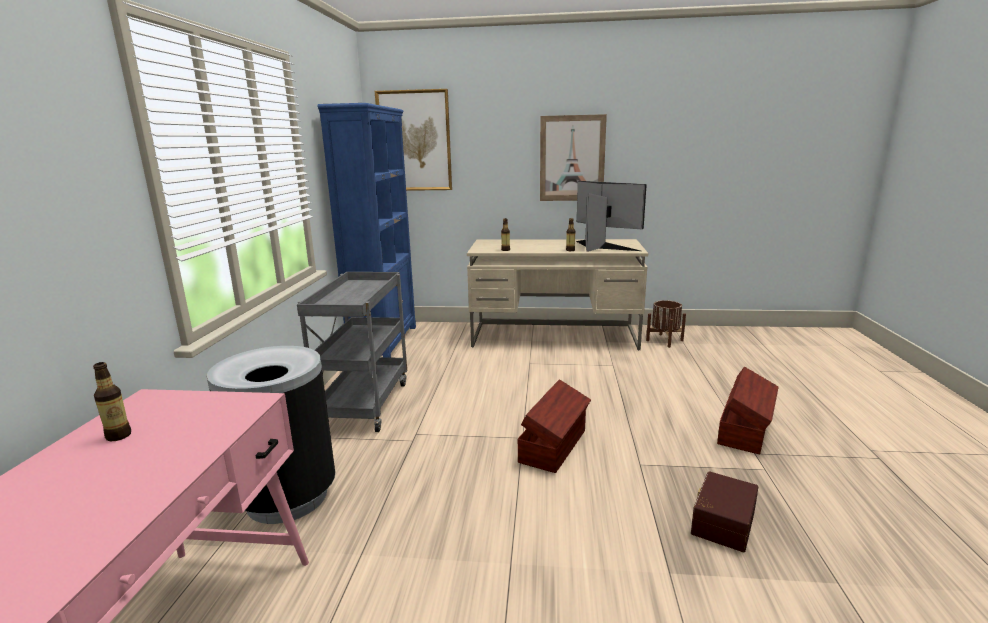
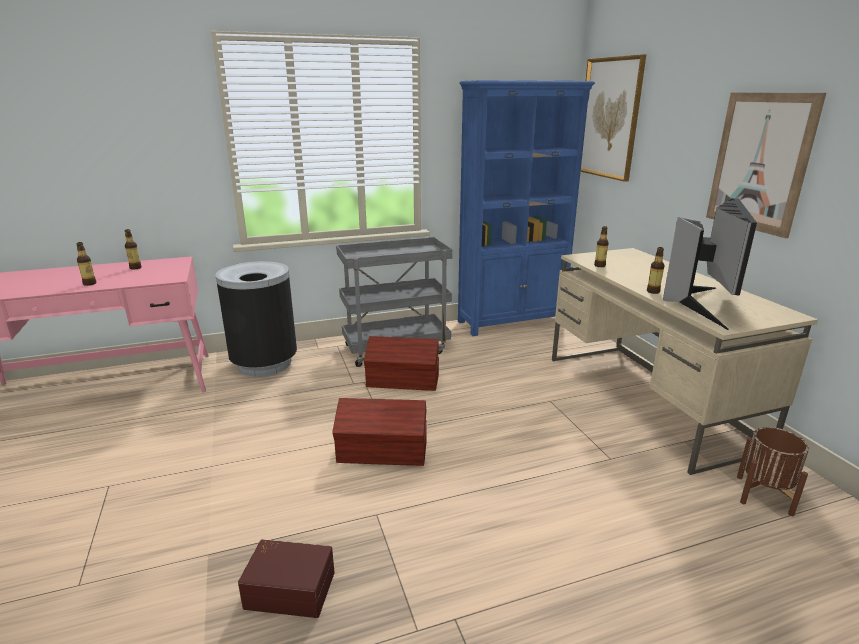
camera: 65 degrees right, 5 degrees up
(147, 479) = (90, 283): none -> bottle
(745, 430) = (517, 607): brown storage box -> brown storage box (403, 381)

